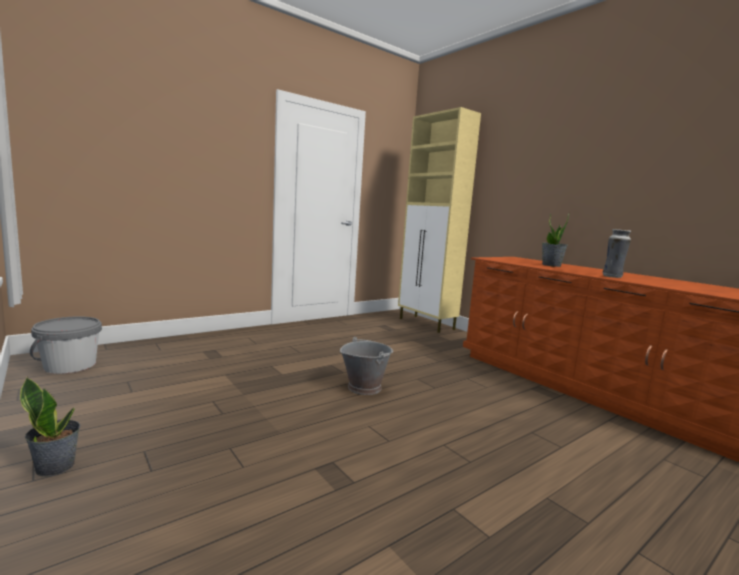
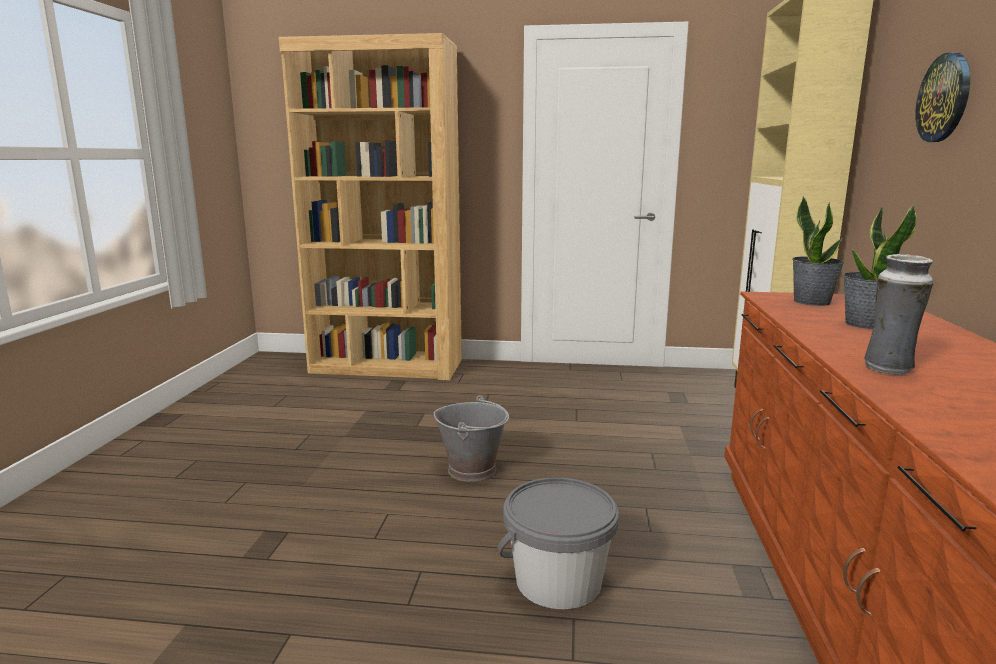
camera: 45 degrees right, 5 degrees up
(56, 466) = (142, 450): potted plant -> potted plant (812, 302)
(70, 365) = (276, 370): grey bucket -> grey bucket (558, 581)
(179, 344) = (387, 367): none -> brown bookcase
(539, 170) = (944, 98): none -> wall clock

